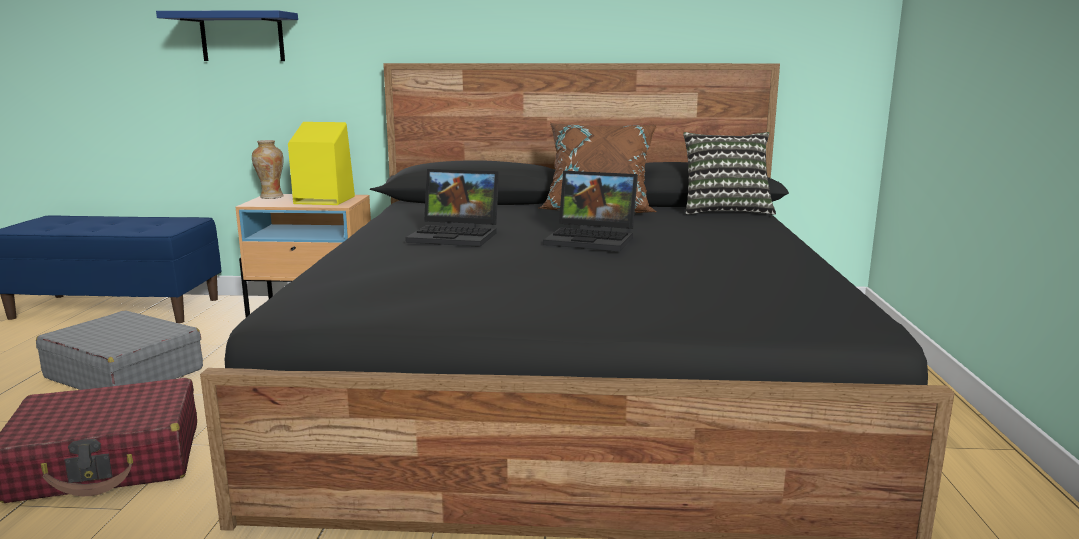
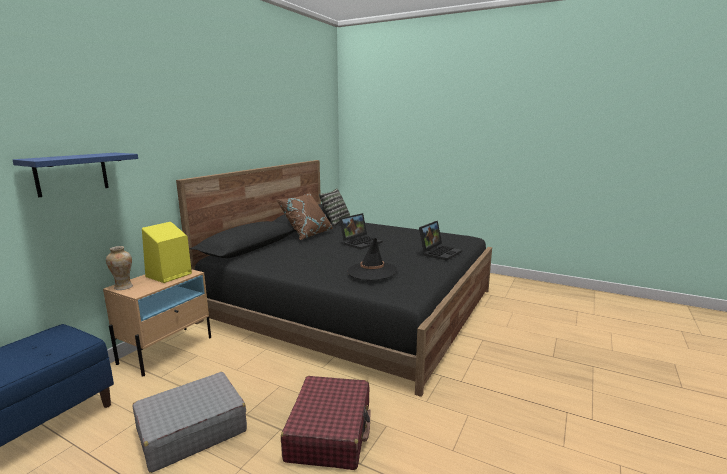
camera: 65 degrees left, 0 degrees up
(385, 263) = (372, 271): none -> black hat
(457, 235) = (327, 258): laptop -> laptop (439, 252)

